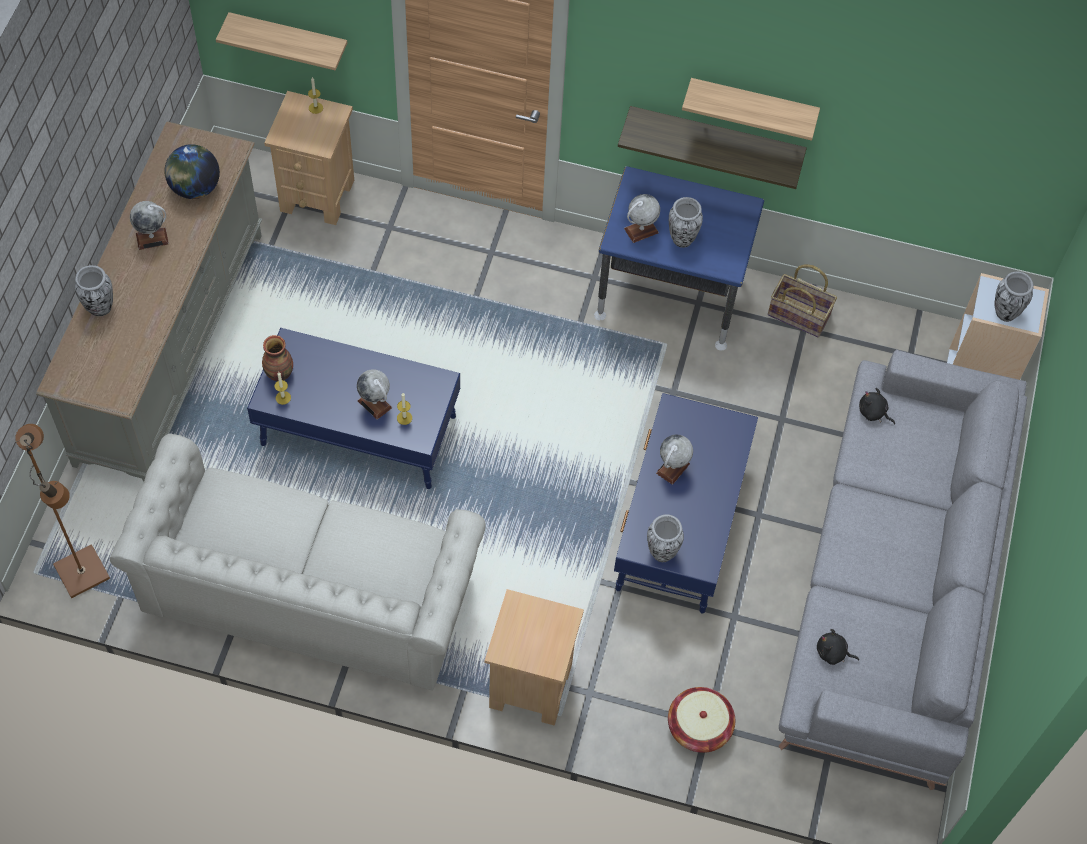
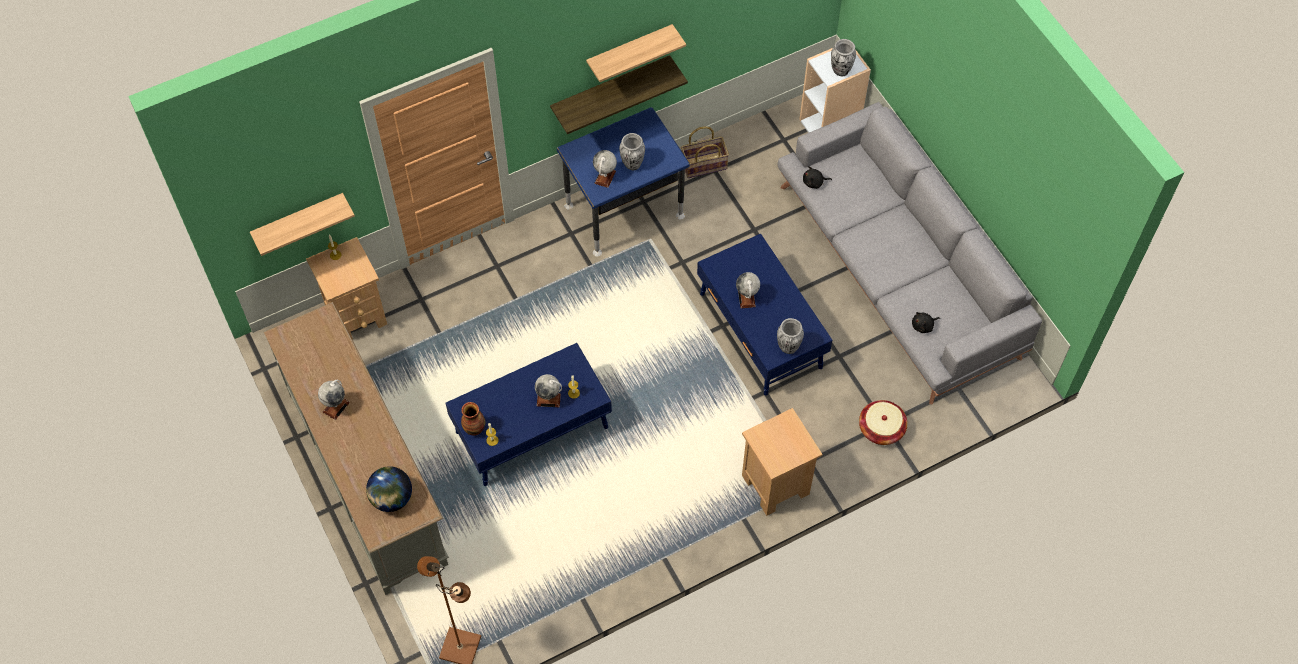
camera: 40 degrees left, 0 degrees up
(100, 308) = (351, 472): vase -> none
(195, 188) = (328, 357): globe -> globe (392, 498)
(310, 595) = (606, 543): white sofa -> none

